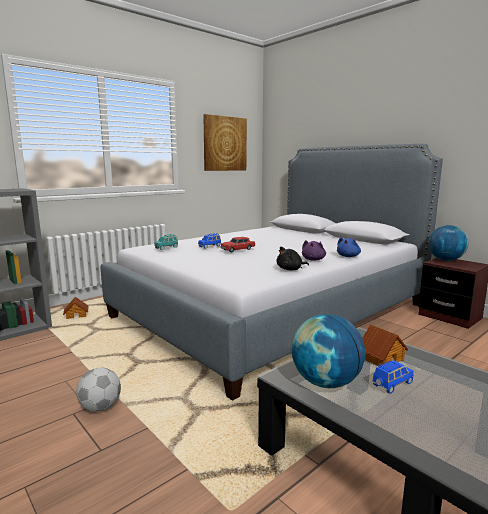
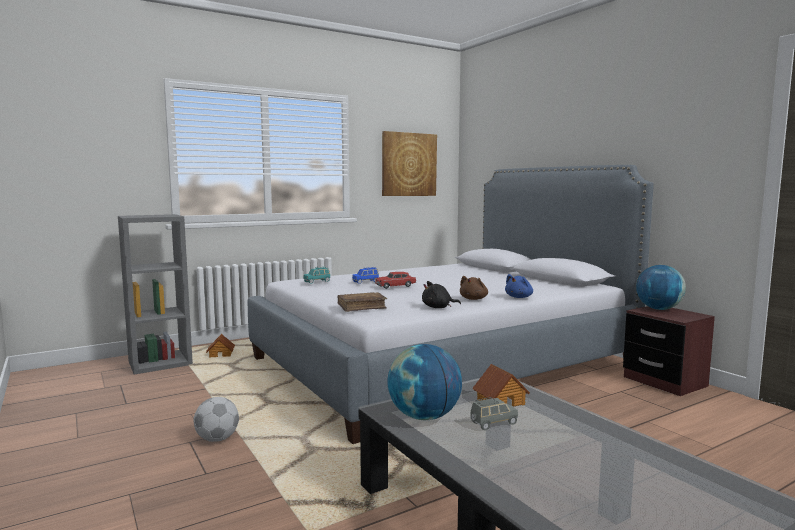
camera: 10 degrees right, 5 degrees down
(224, 272) = (361, 307): none -> brown book
(313, 259) = (474, 299): purple plush toy -> brown plush toy
(392, 384) = (493, 423): blue toy car -> grey toy car

